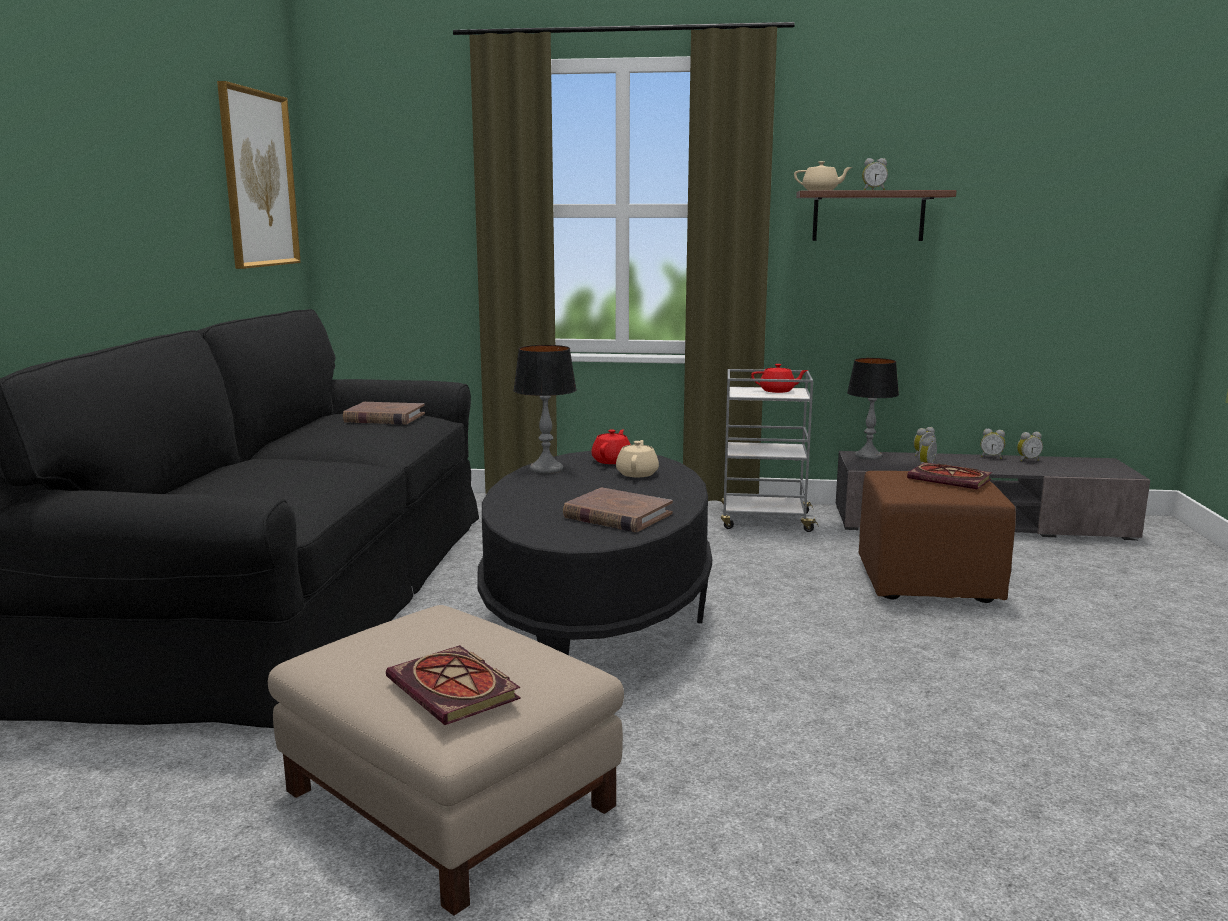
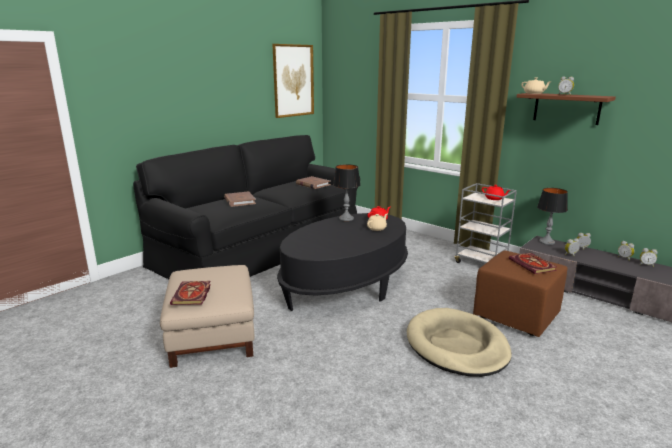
camera: 35 degrees right, 5 degrees up
(617, 515) = (333, 246): brown book -> brown book (239, 201)
(921, 652) = (456, 346): none -> beige dog bed

